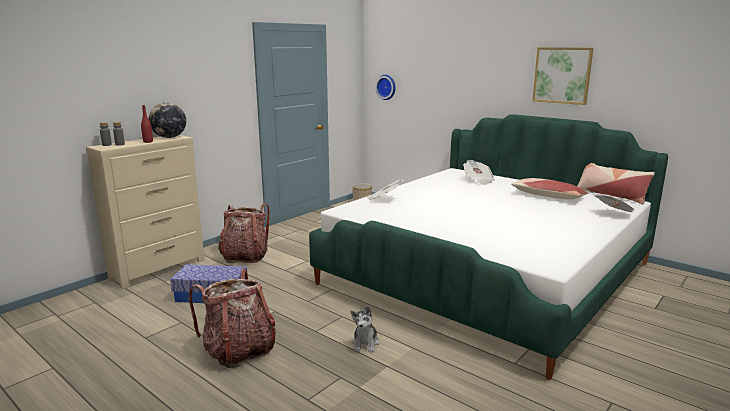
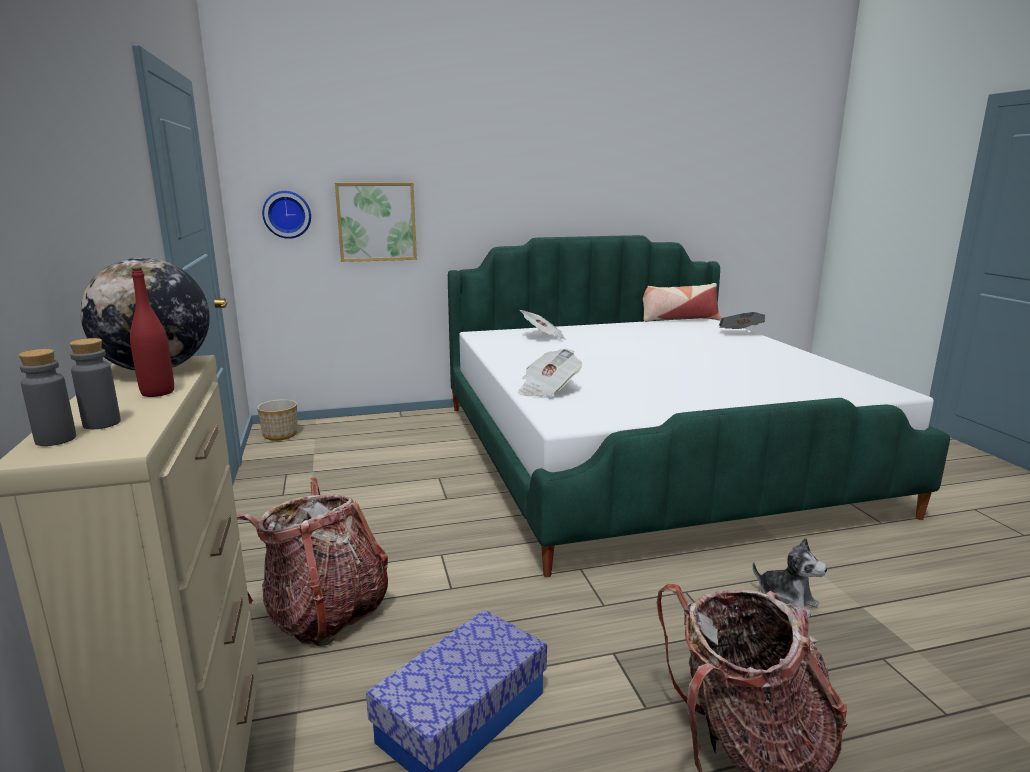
camera: 55 degrees left, 0 degrees up
(547, 196) = (650, 334): pillow -> none
(562, 75) = (591, 179): picture -> picture (376, 222)

